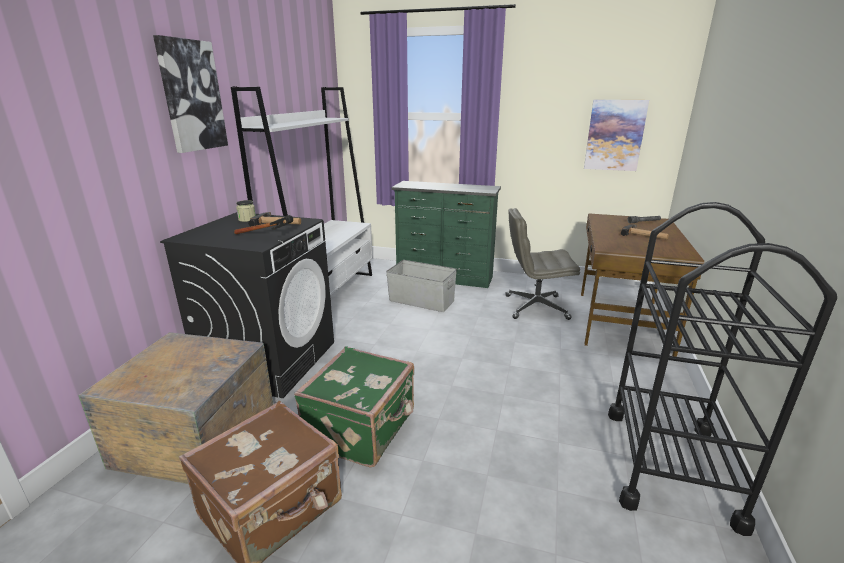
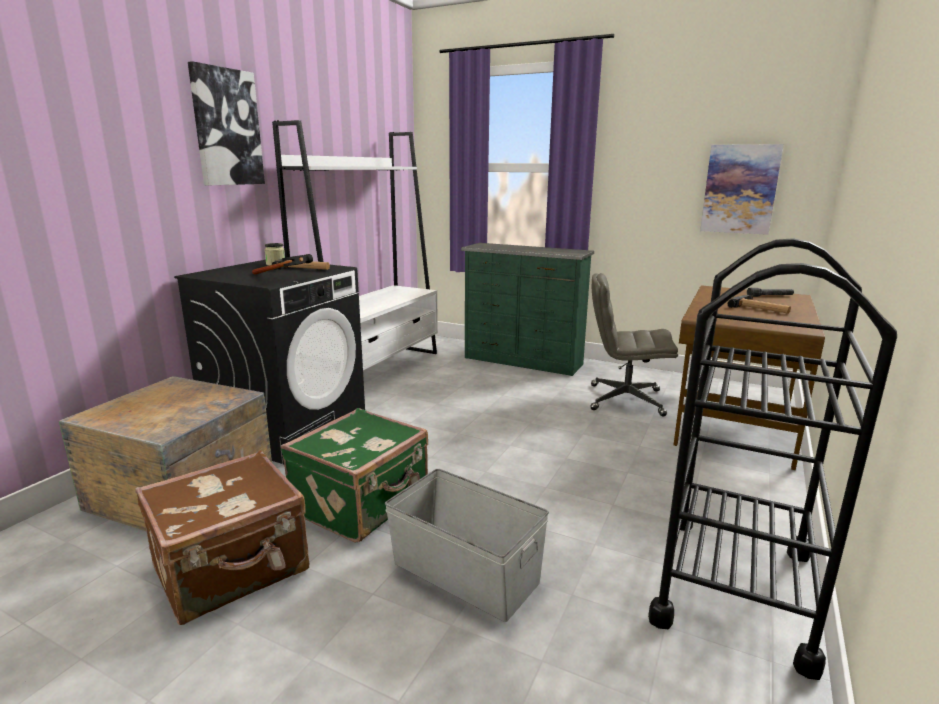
camera: 10 degrees right, 5 degrees down
(421, 301) = (485, 383): grey storage box -> grey storage box (465, 573)

